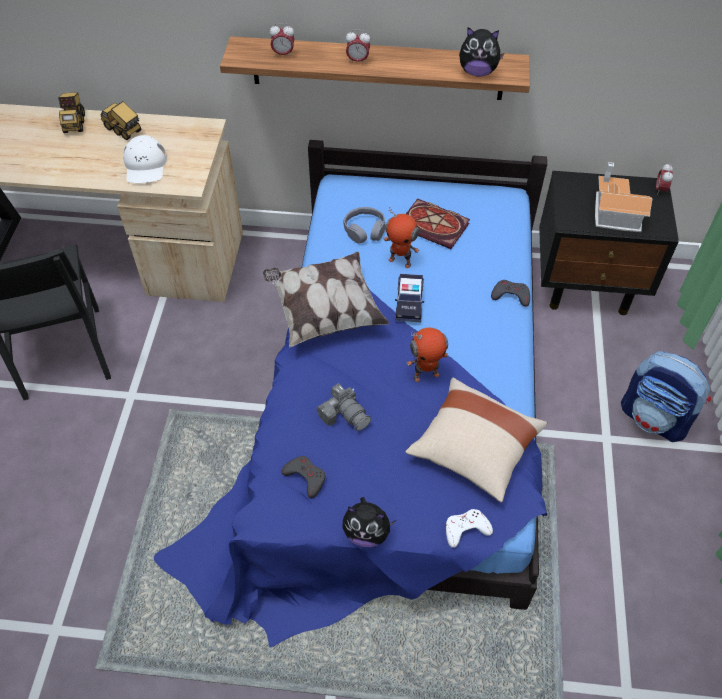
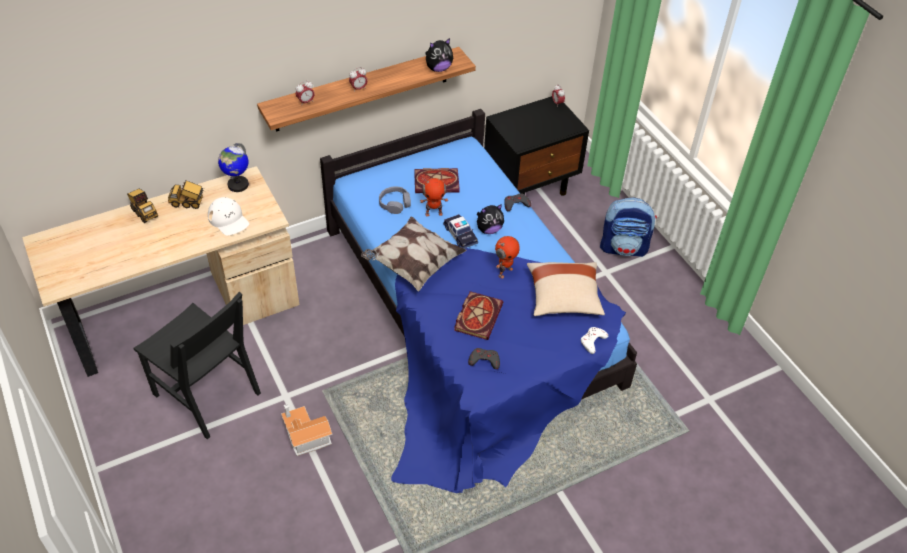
camera: 35 degrees left, 5 degrees down
(188, 132) = (237, 185): none -> globe
(345, 414) = (477, 315): camera -> book
(367, 532) = (542, 371): plush toy -> plush toy (489, 229)
(613, 212) = (541, 128): toy house -> toy house (305, 436)

